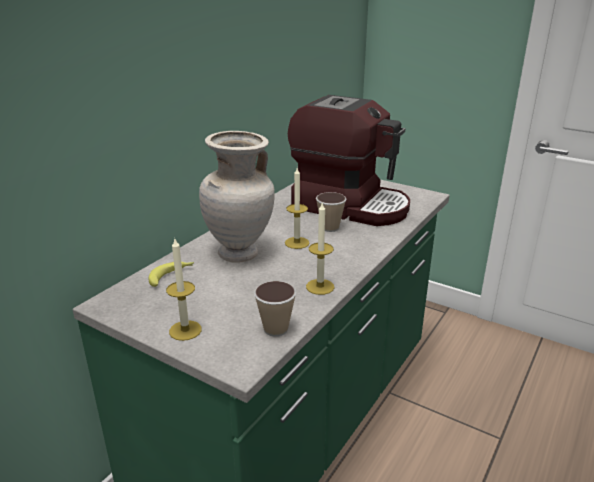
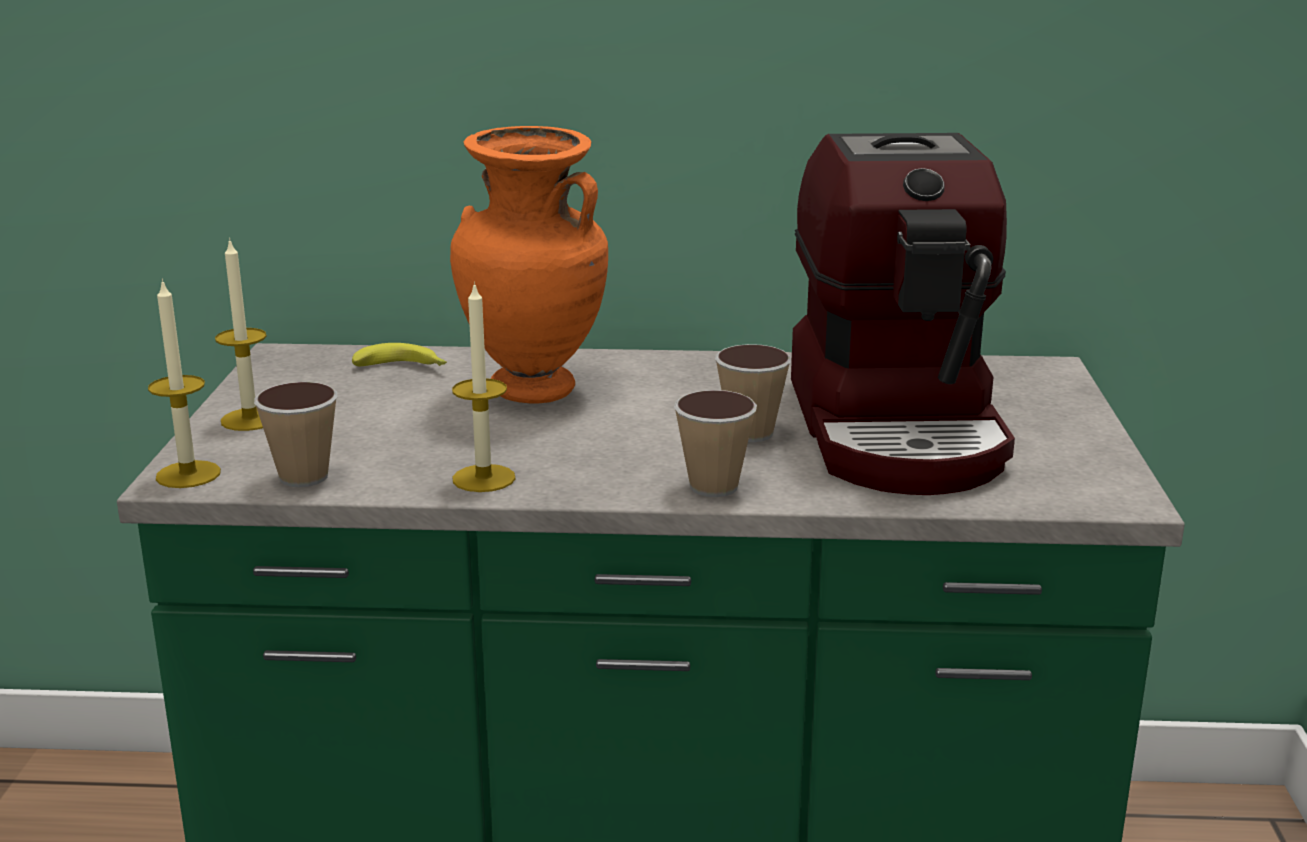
camera: 60 degrees right, 5 degrees down
(240, 255) = (532, 391): beige vase -> orange vase
(297, 243) = (640, 421): candle -> candle (188, 474)
(369, 246) = (714, 487): none -> cup

